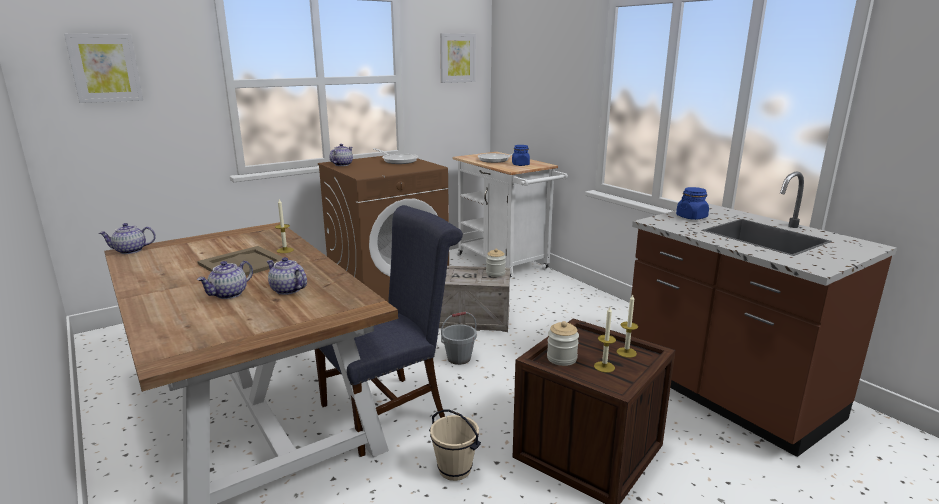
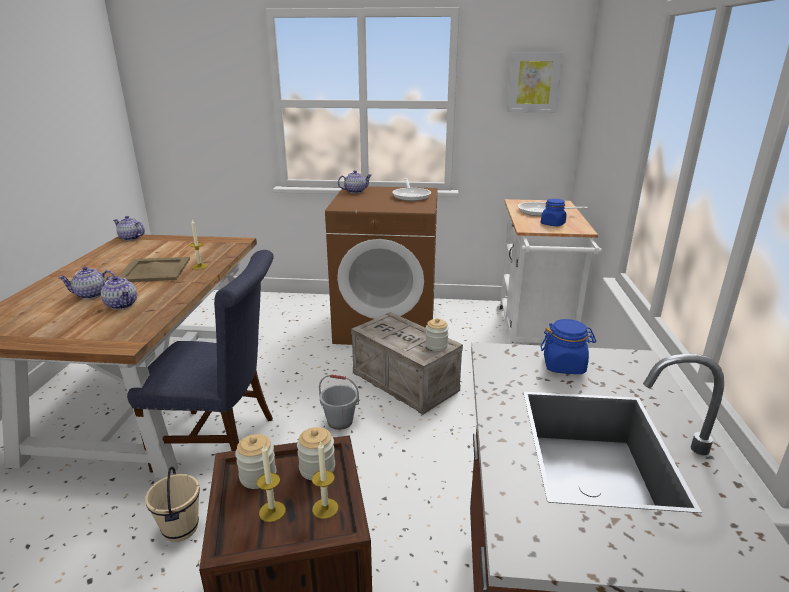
camera: 40 degrees right, 5 degrees up
(105, 68) = (183, 86): picture -> none
(287, 290) = (122, 305): teapot -> teapot turned 150 degrees clockwise
(585, 340) = (317, 468): none -> jar

